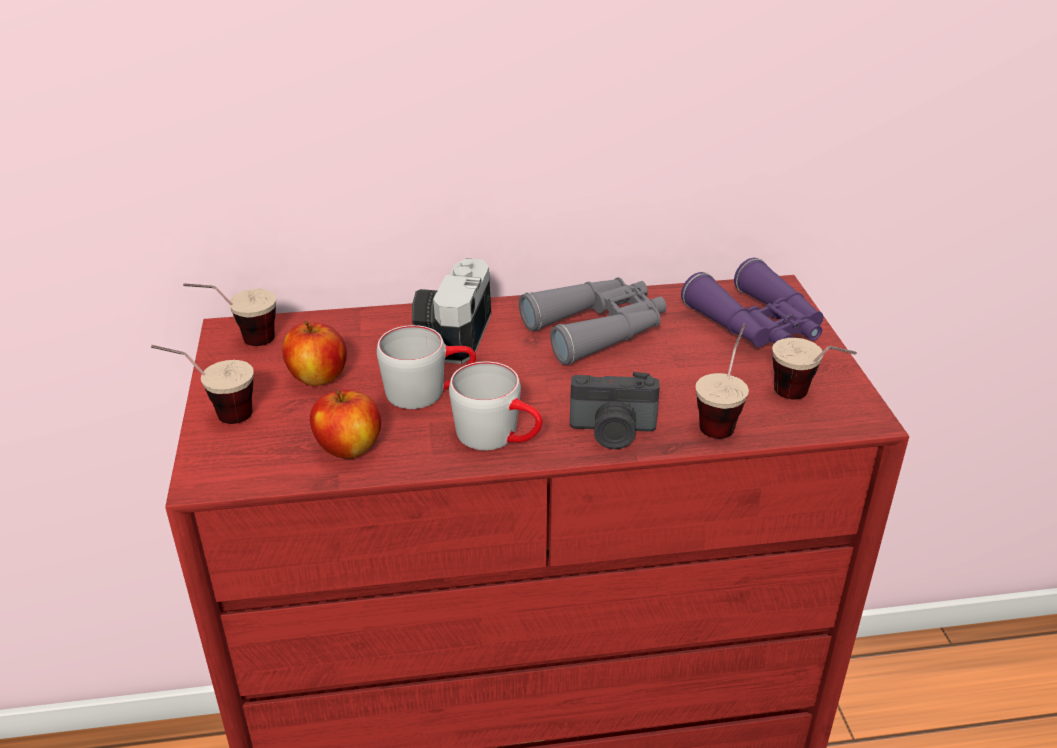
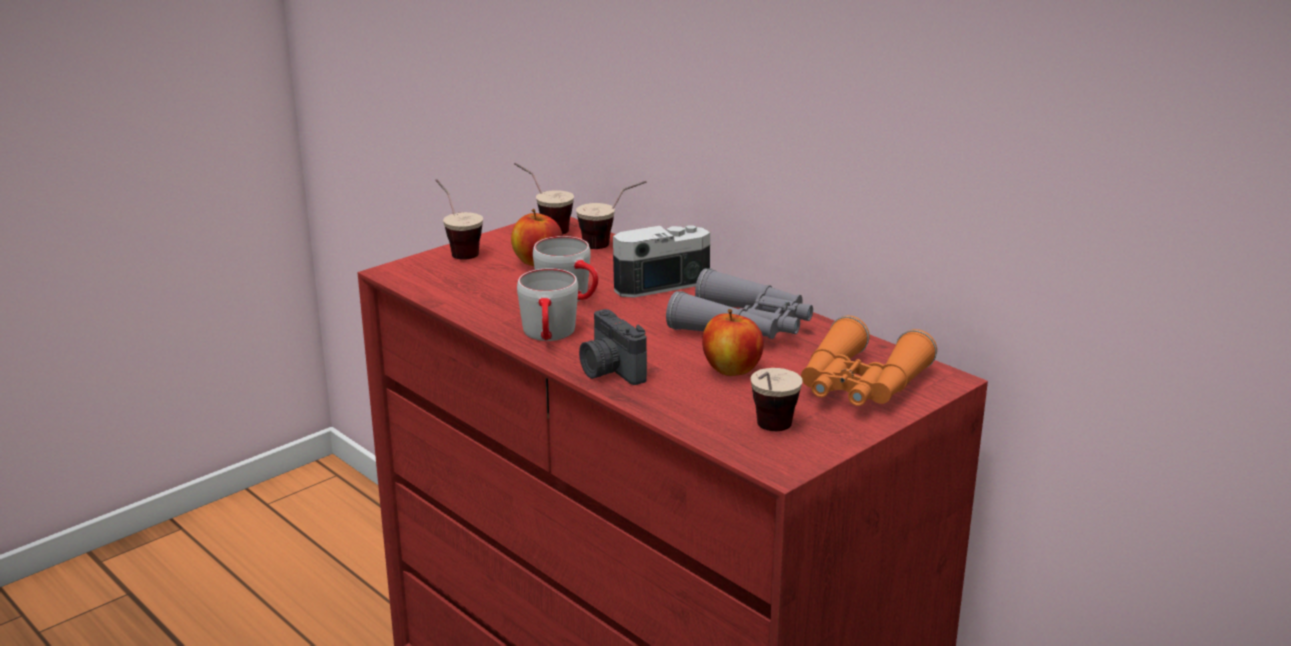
camera: 55 degrees right, 10 degrees down
(349, 448) = (473, 297): apple -> apple (732, 370)
(722, 417) = (690, 406): cup -> cup (611, 244)
(757, 325) = (860, 385): purple binoculars -> orange binoculars

